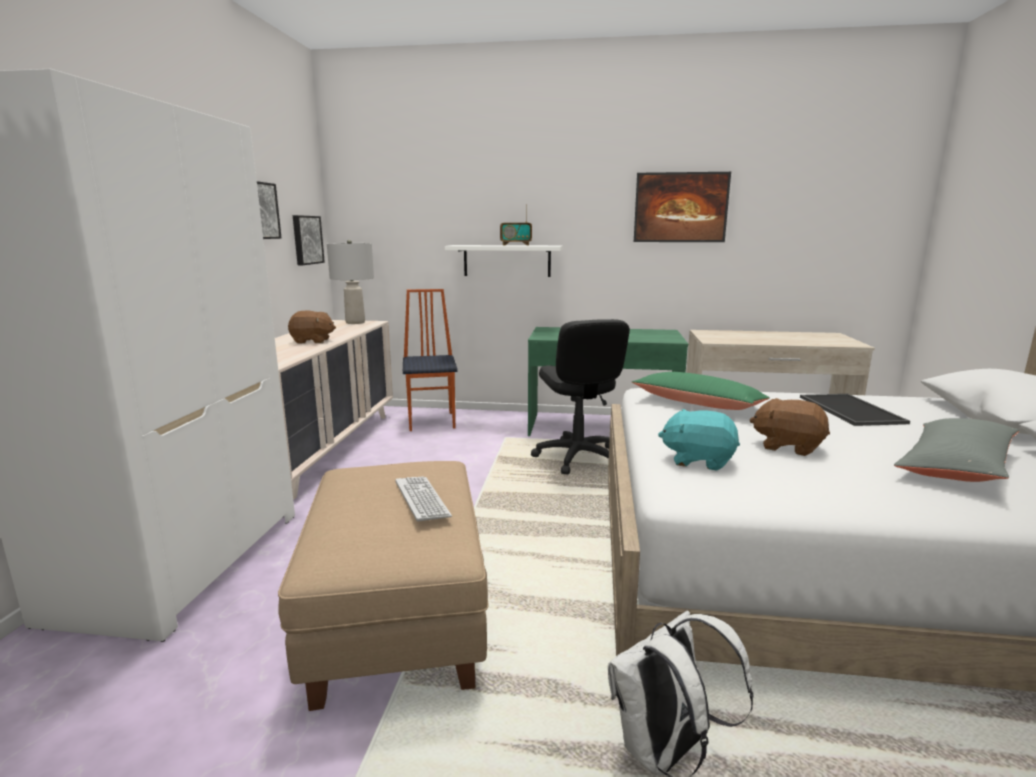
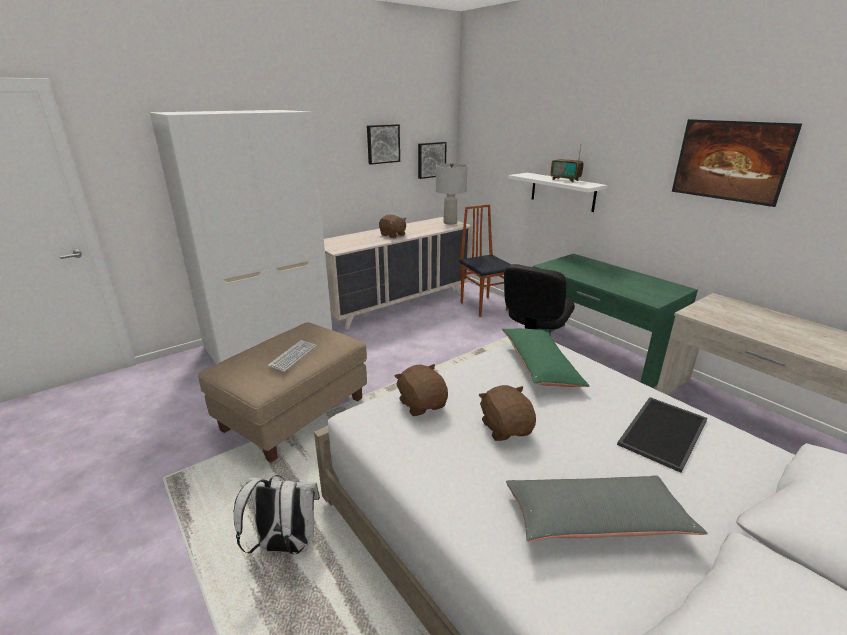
camera: 45 degrees right, 10 degrees up
(432, 421) = (484, 306): chair -> chair turned 60 degrees counterclockwise
(698, 460) = (422, 404): turquoise plush toy -> brown plush toy

